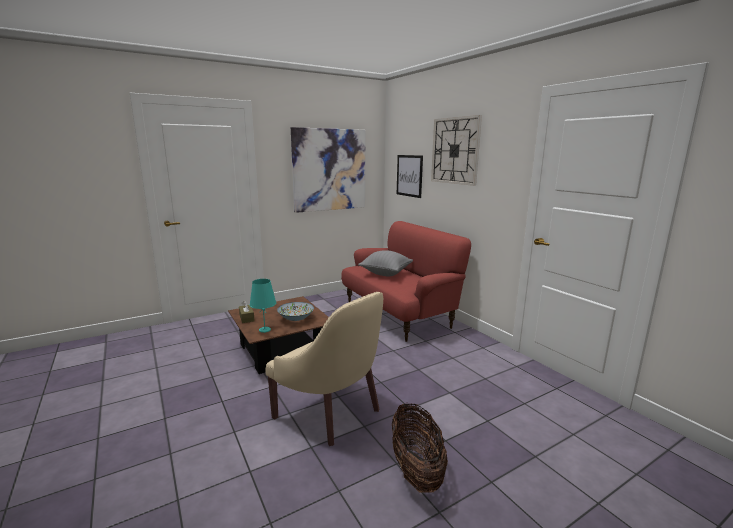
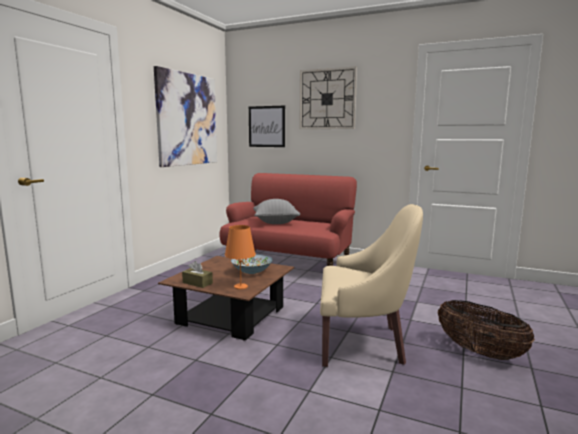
camera: 35 degrees left, 5 degrees down
(264, 330) = (240, 286): turquoise table lamp -> orange table lamp

